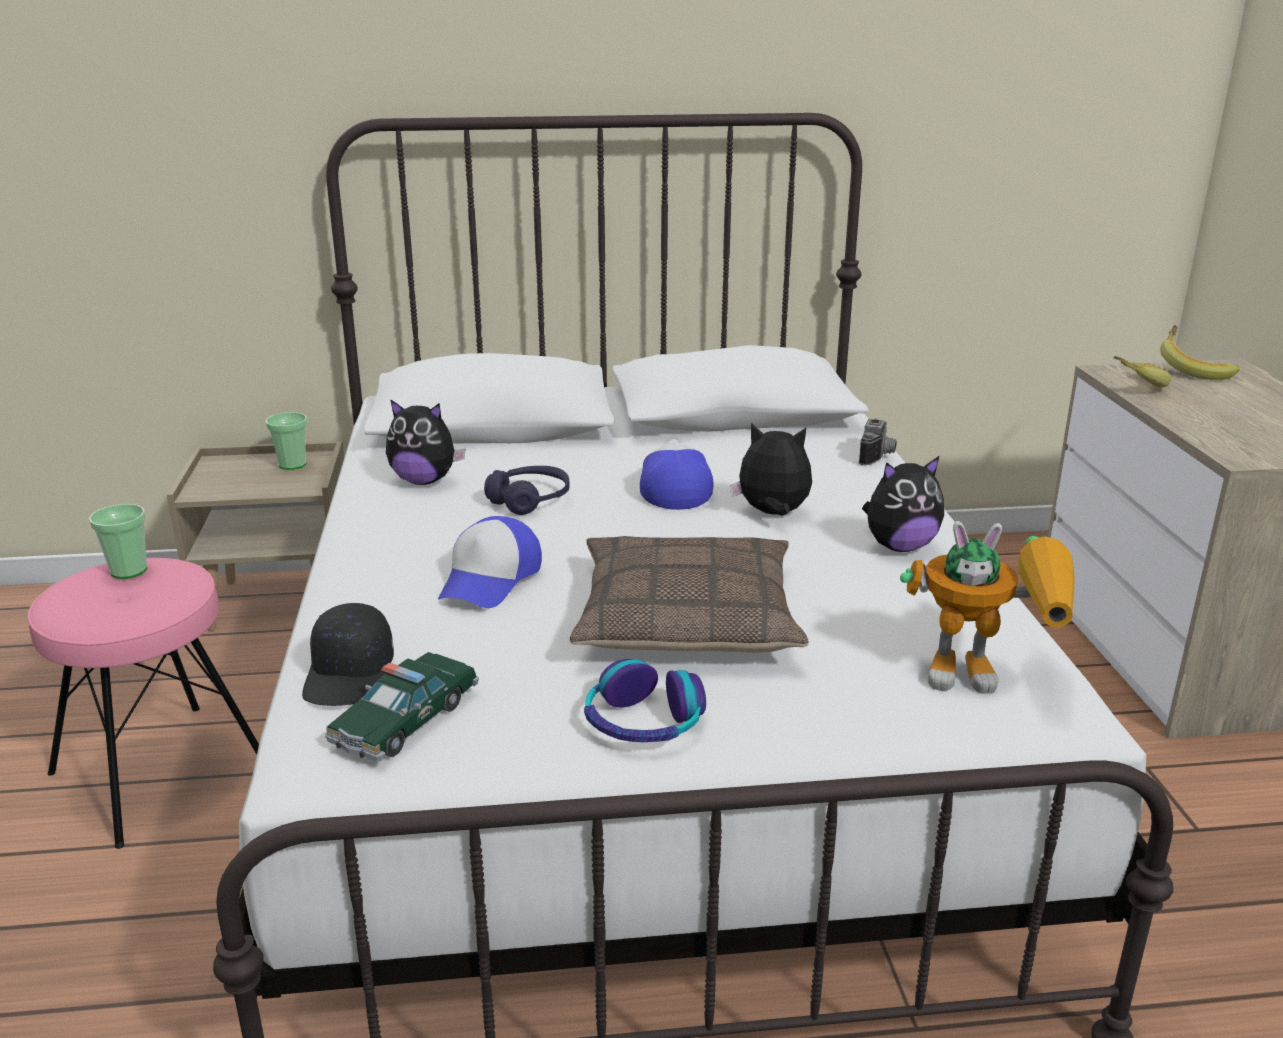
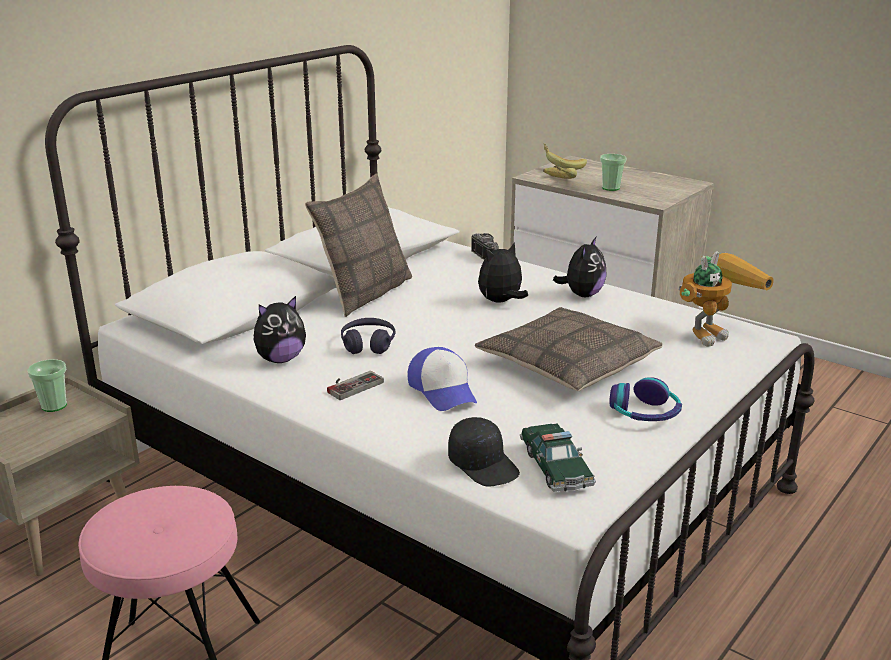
camera: 45 degrees left, 0 degrees up
(128, 570) = (130, 511): cup -> cup (610, 188)
(425, 532) = (351, 385): none -> game controller
(644, 448) = (364, 293): none -> pillow
(673, 487) = (427, 308): cap -> none

